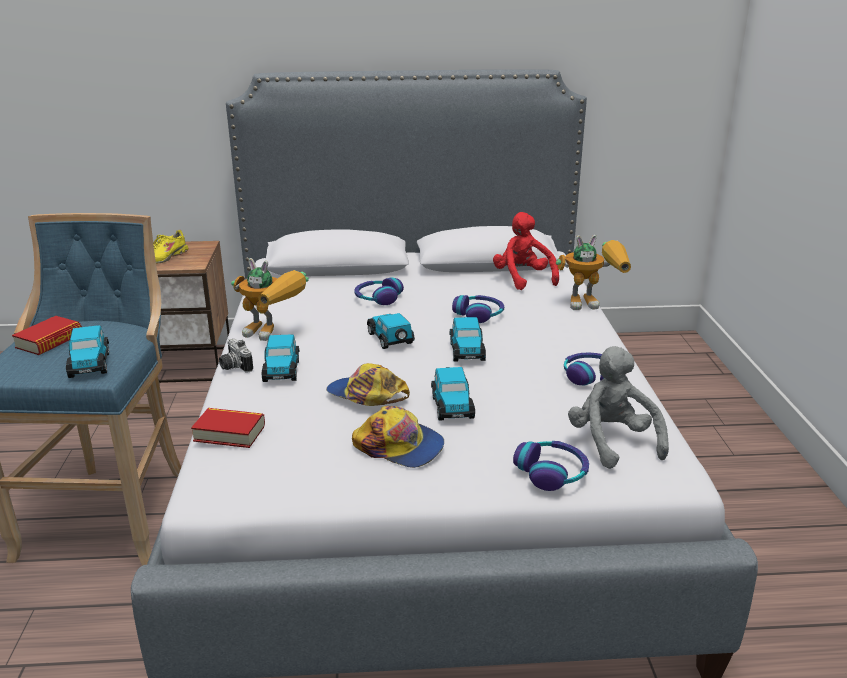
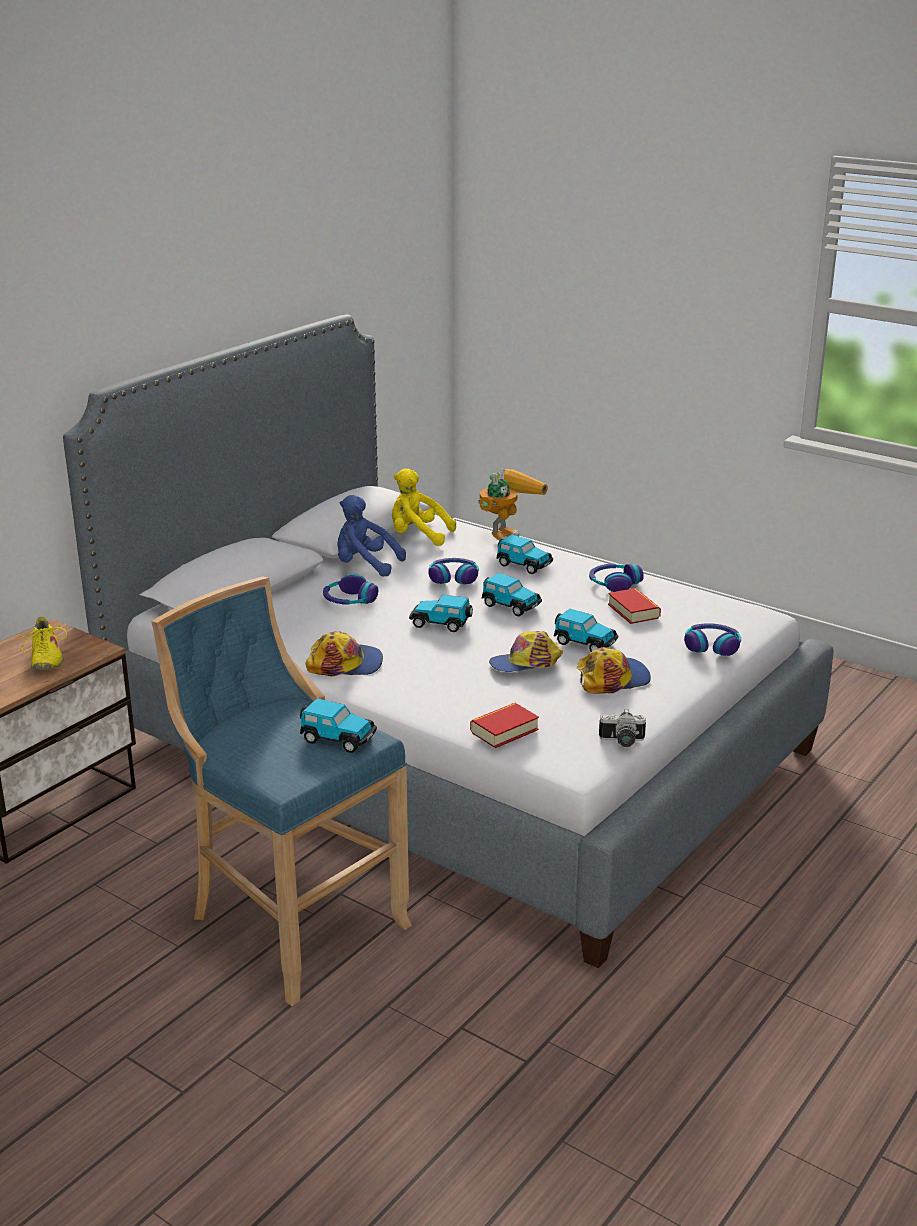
camera: 50 degrees left, 0 degrees up
(49, 341) = (247, 746): book -> book (633, 611)
(233, 366) = (381, 699): camera -> camera (622, 742)
(274, 334) = (345, 664): toy robot -> cap
(281, 370) = (424, 682): toy car -> toy car (523, 565)
(442, 282) = (365, 565): none -> blue plush toy
(523, 279) = (417, 536): red plush toy -> yellow plush toy
(612, 442) = (702, 615): grey plush toy -> none

